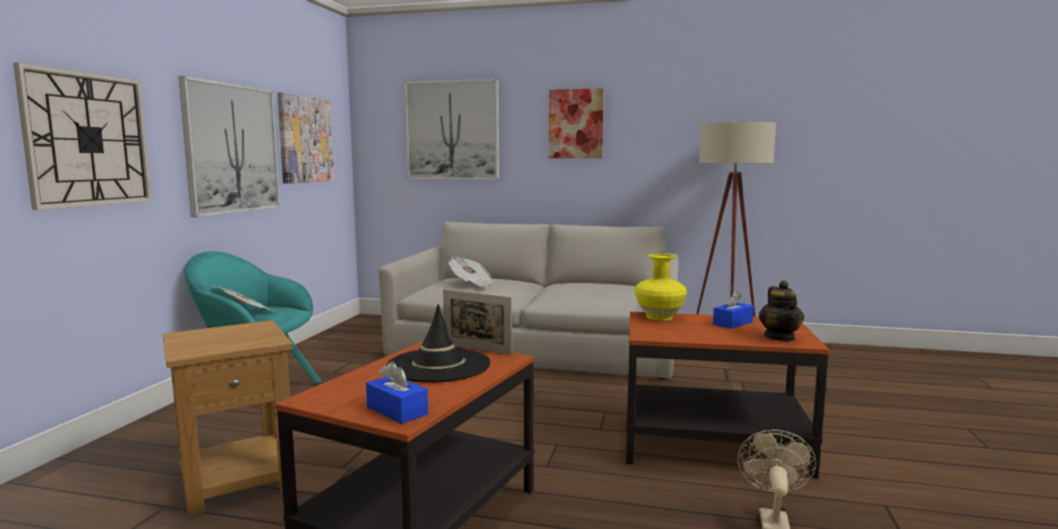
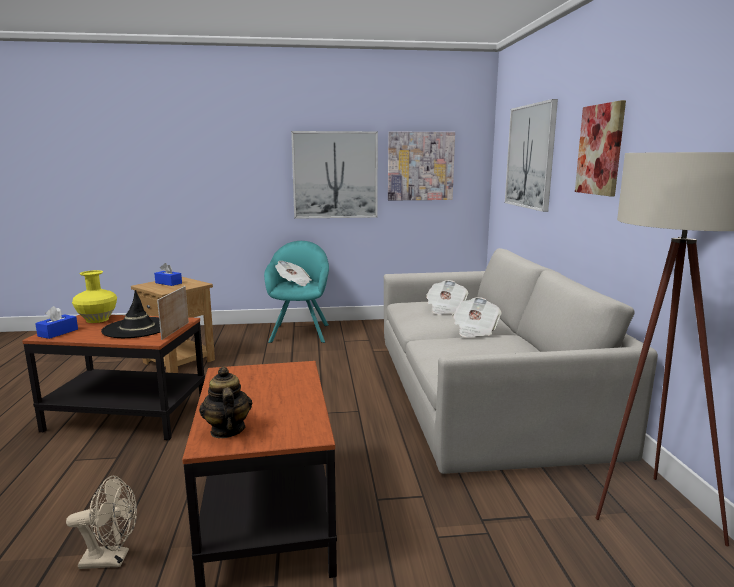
camera: 70 degrees right, 5 degrees up
(88, 139) = (226, 172): wall clock -> none
(542, 286) = (474, 330): none -> newspaper
(660, 317) = (295, 373): yellow vase -> yellow vase (97, 320)
(732, 323) = (284, 405): blue tissue box -> blue tissue box (168, 283)
(780, 337) = (227, 430): teapot -> teapot turned 90 degrees clockwise

